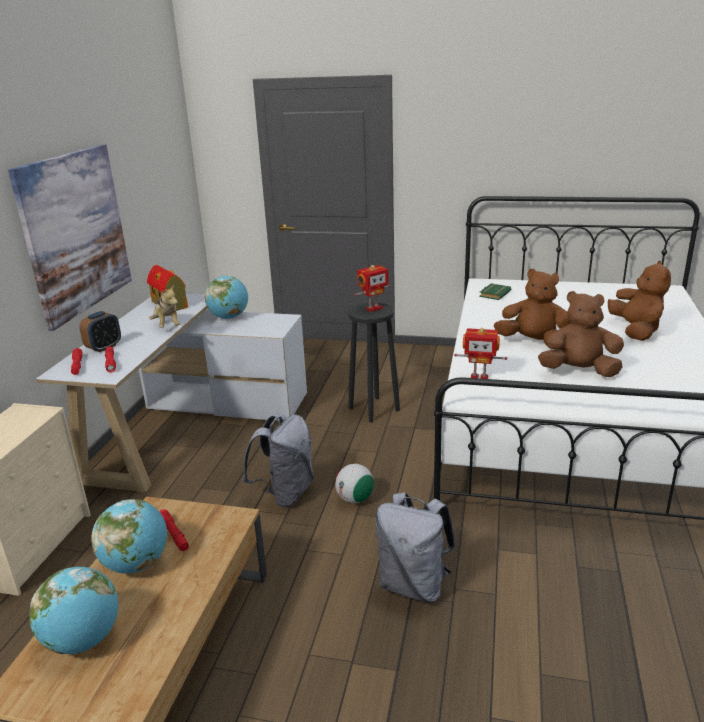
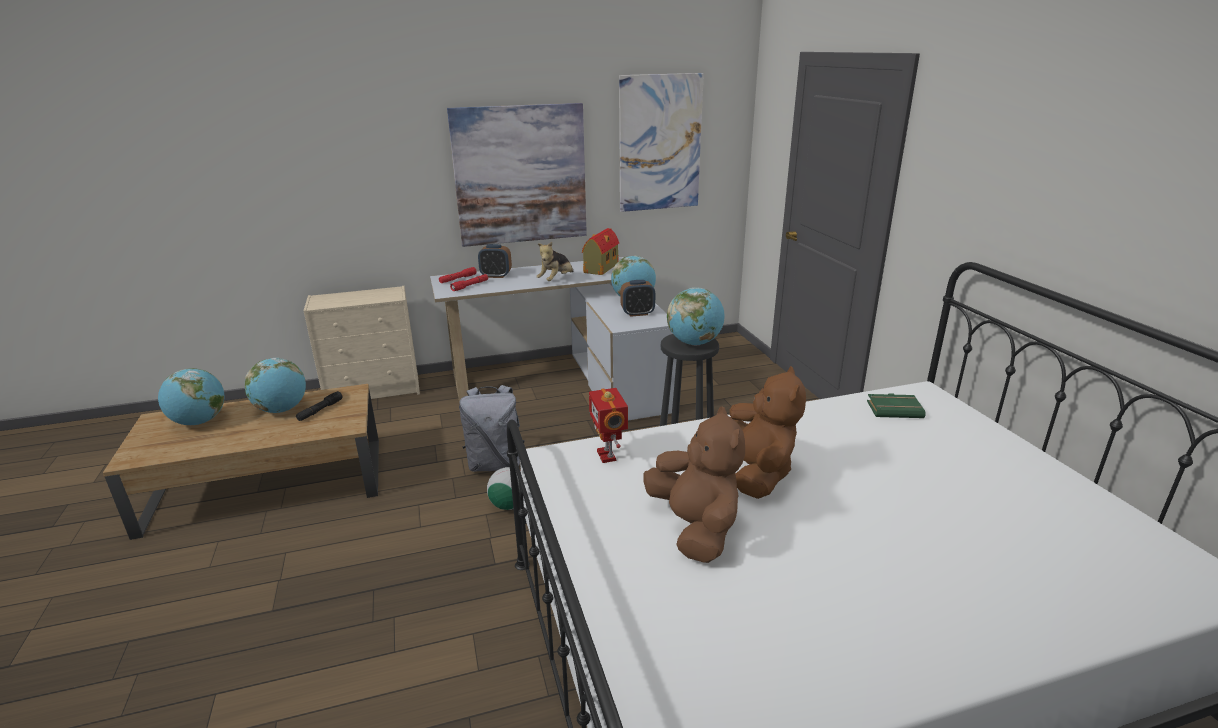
camera: 60 degrees right, 0 degrees up
(152, 175) = (660, 143): none -> picture
(174, 535) = (320, 410): red flashlight -> black flashlight
(259, 322) = (637, 313): none -> alarm clock
(373, 308) = (694, 343): toy robot -> globe
(414, 585) = (390, 586): grey backpack -> none
(636, 331) = (923, 564): brown plush toy -> none

